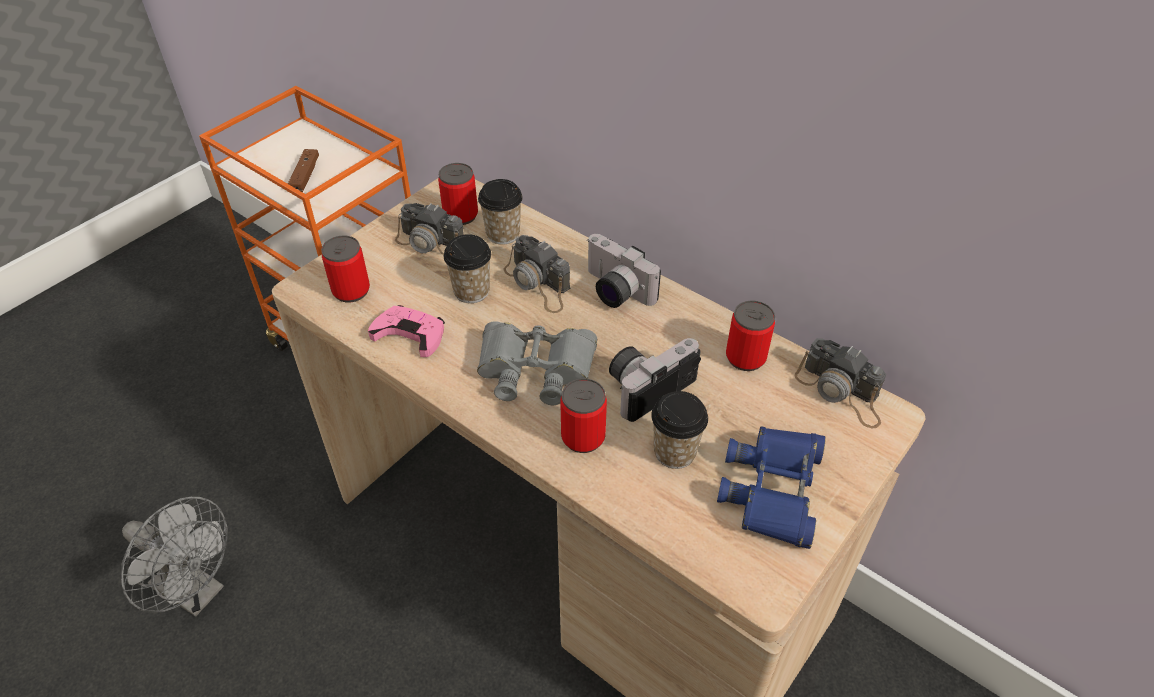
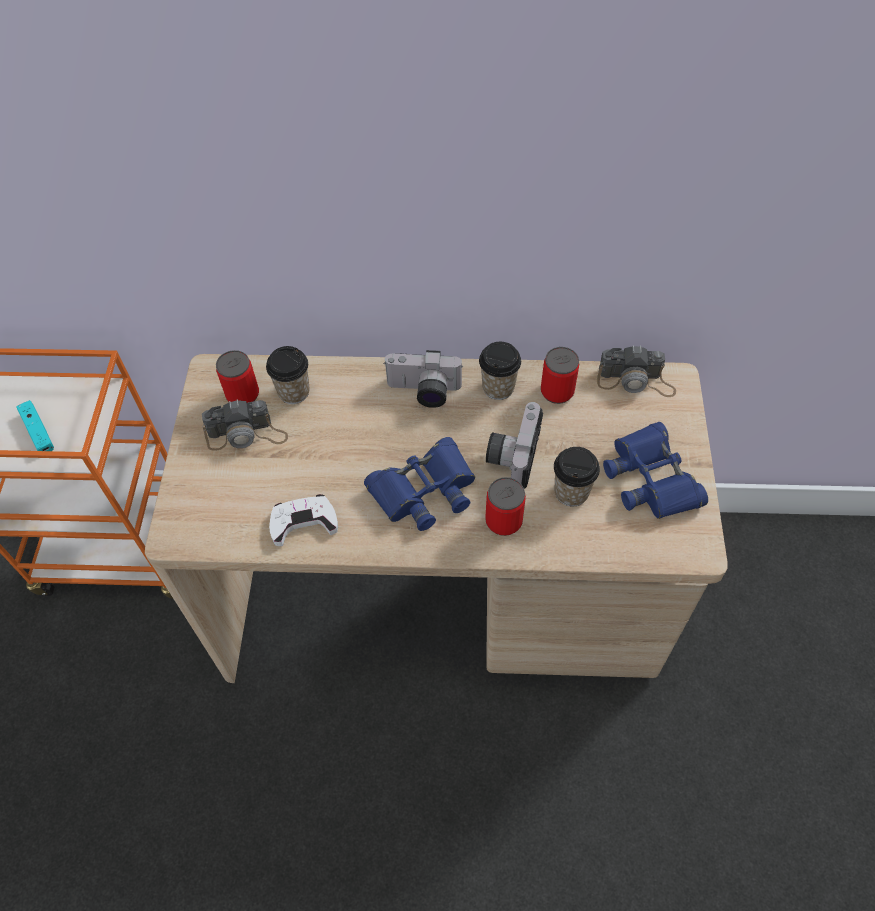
camera: 35 degrees left, 10 degrees up
(196, 592) = (171, 837): grey fan -> none
(305, 176) = (38, 431): brown game controller -> turquoise game controller
(351, 291) = (217, 515): can -> none
(410, 334) = (303, 522): pink game controller -> white game controller
(471, 291) = (316, 456): cup -> cup (498, 387)
(535, 369) = (424, 490): grey binoculars -> blue binoculars
(538, 284) = (362, 419): camera -> none

